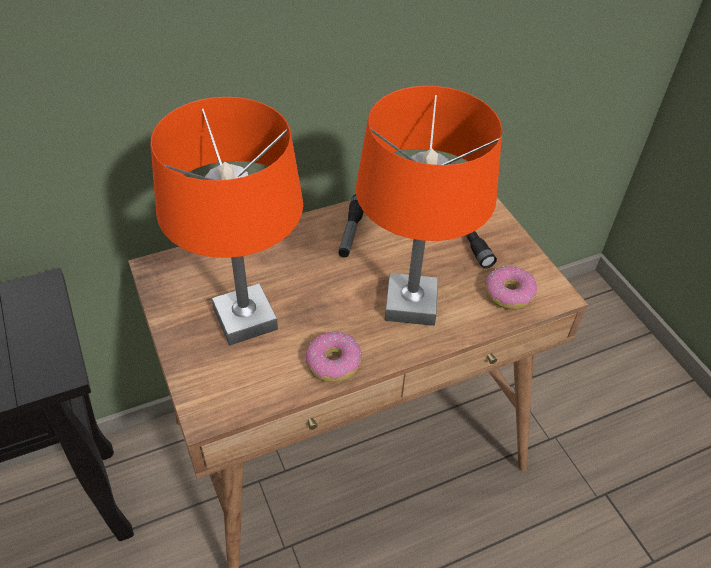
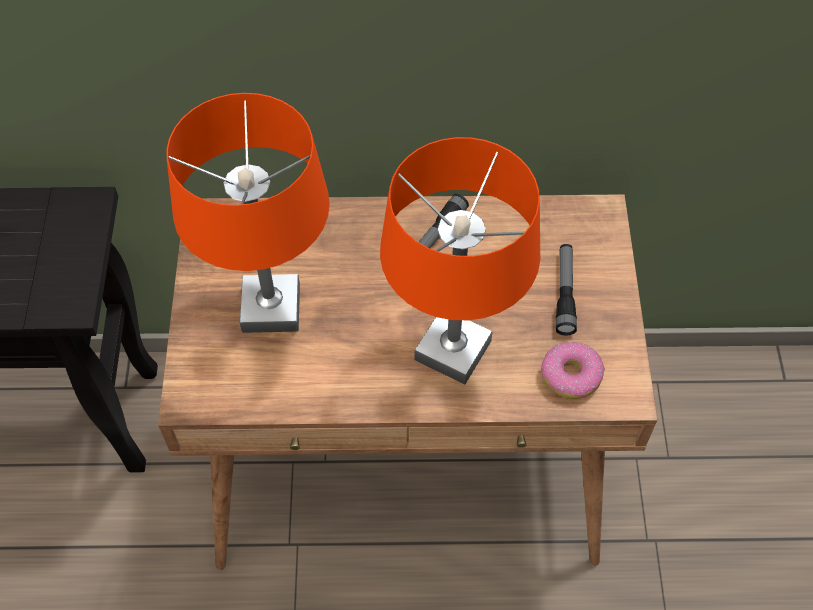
camera: 25 degrees right, 10 degrees up
(333, 362) = (336, 389): donut -> none

